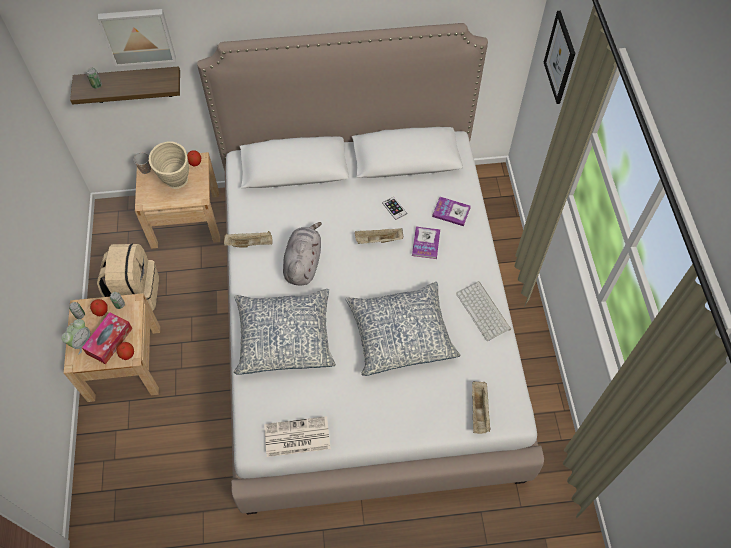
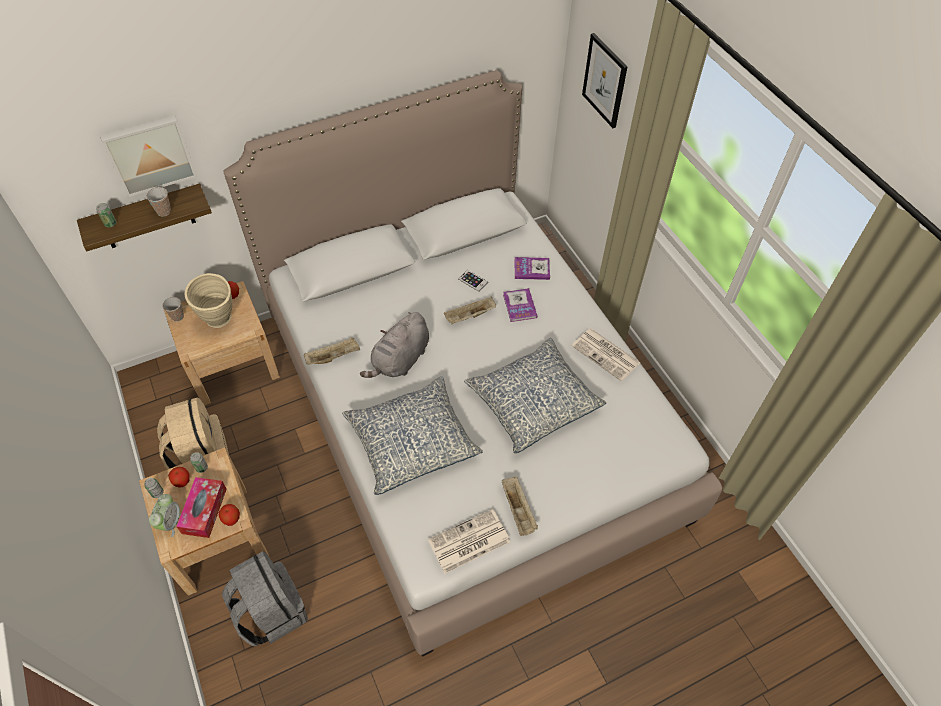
camera: 20 degrees left, 5 degrees down
(141, 85) = (164, 211): none -> cup
(144, 436) = (271, 611): none -> grey backpack
(303, 263) = (400, 360): grey plush toy -> grey plush toy turned 135 degrees counterclockwise
(479, 411) = (646, 454): beige tray -> beige tray (518, 511)
(484, 311) = (606, 355): keyboard -> newspaper

